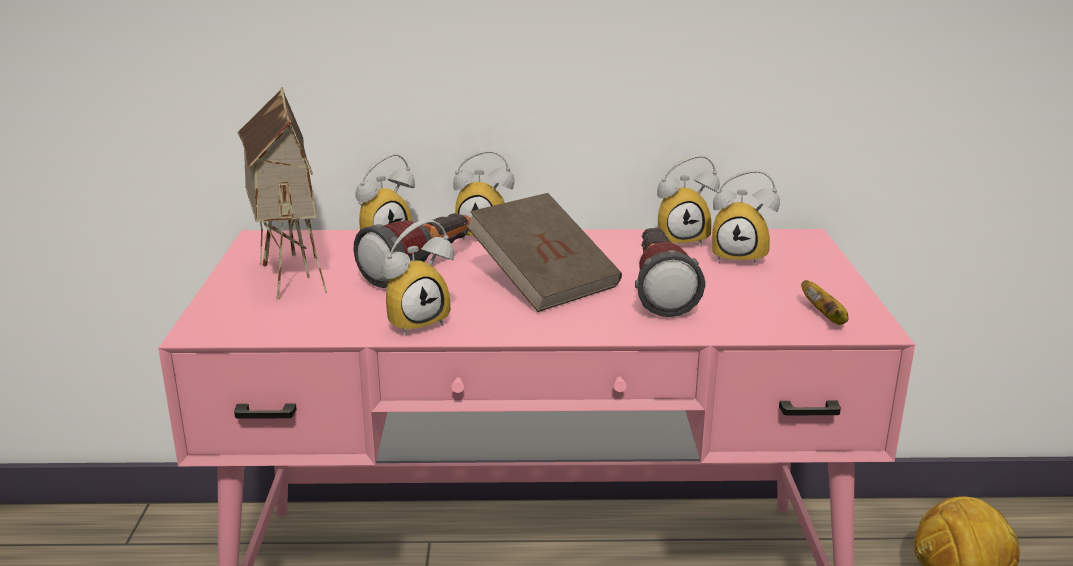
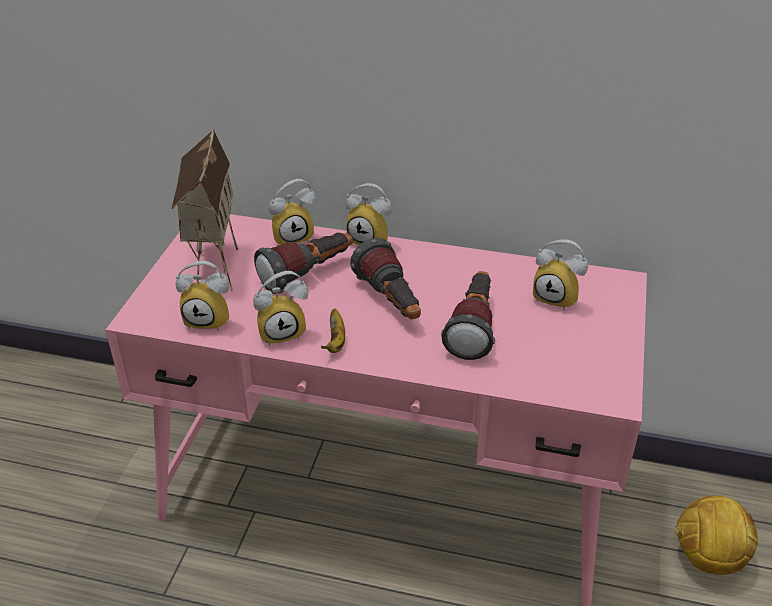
camera: 15 degrees right, 15 degrees up
(544, 281) = (391, 303): brown book -> flashlight
(682, 239) = (521, 270): alarm clock -> alarm clock (210, 319)
(825, 317) = (587, 379): banana -> banana (336, 341)

